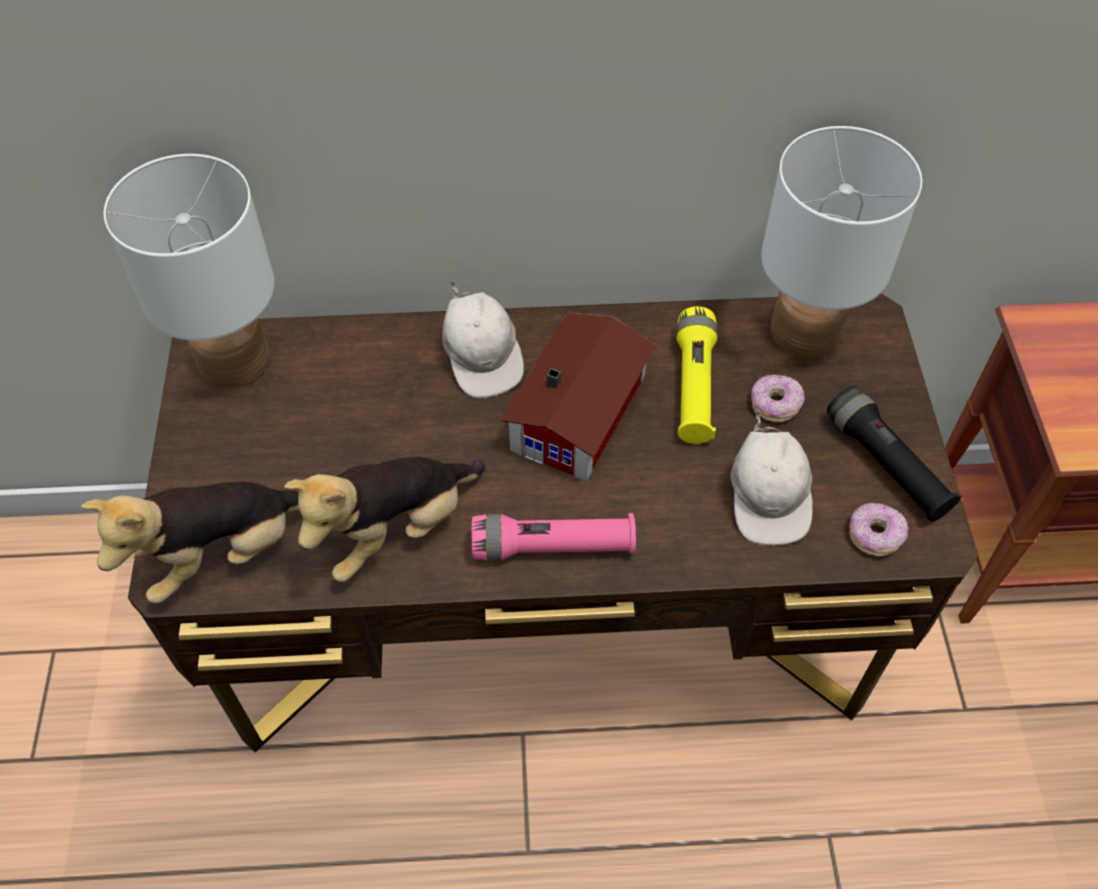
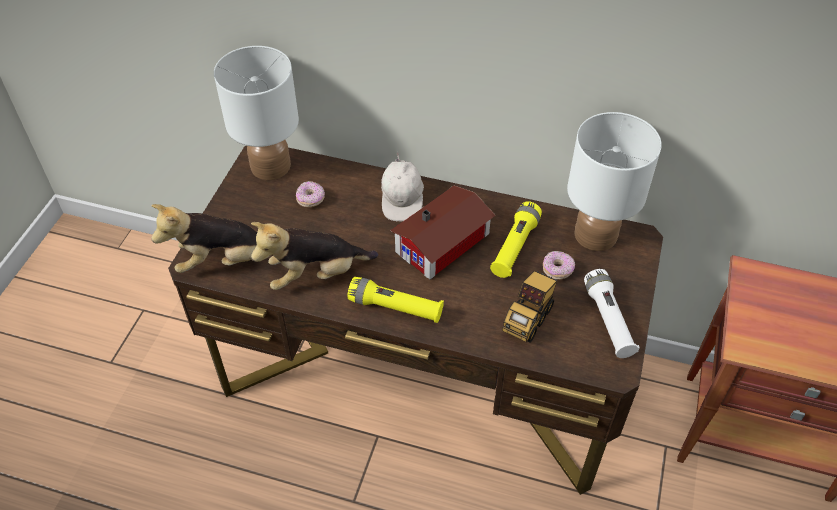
camera: 20 degrees right, 5 degrees down
(553, 547) = (395, 308): pink flashlight -> yellow flashlight
(768, 499) = (528, 318): white cap -> toy truck
(874, 535) = (581, 356): donut -> donut (311, 199)
(886, 465) = (608, 320): black flashlight -> white flashlight

